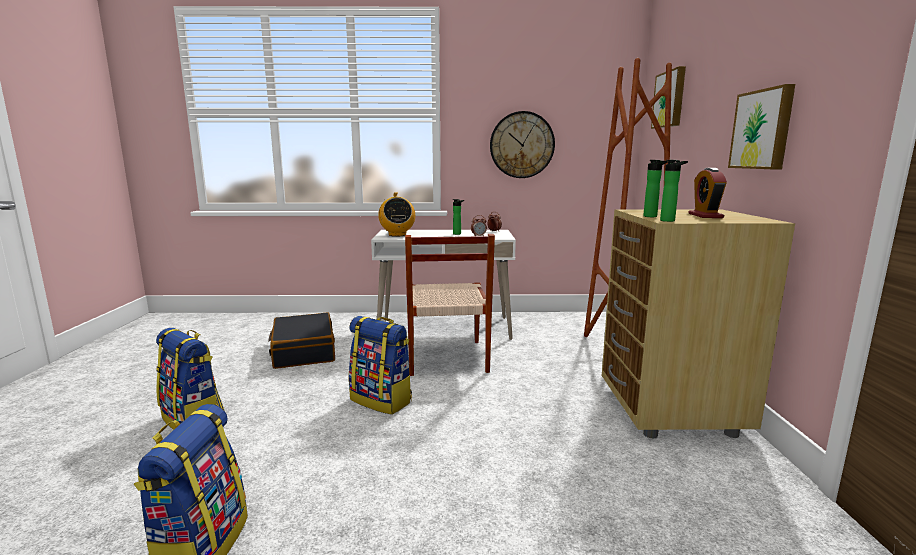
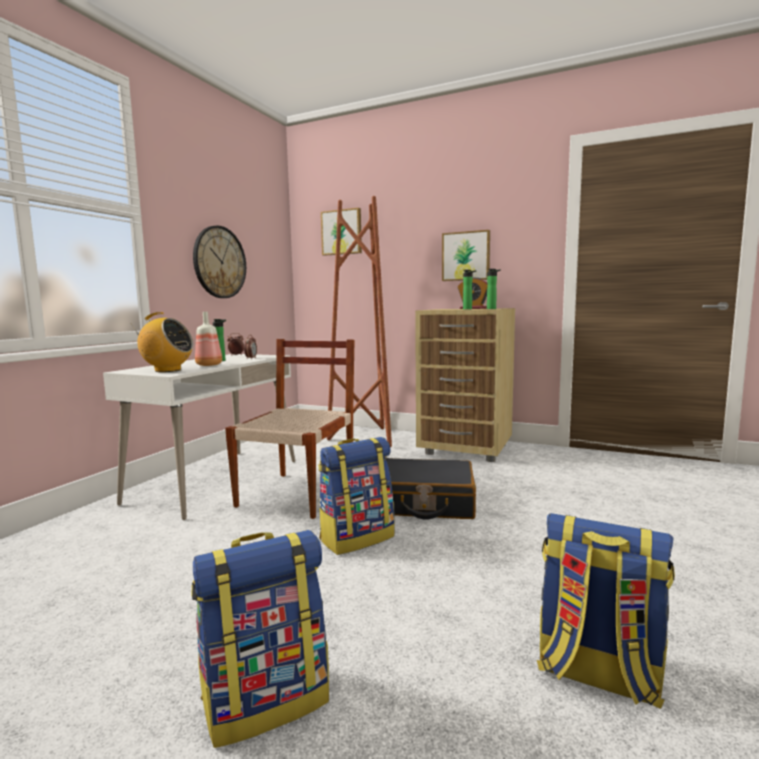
camera: 65 degrees left, 5 degrees down
(303, 351) = (131, 576): black suitcase -> black suitcase (426, 503)
(431, 236) = (210, 365): none -> bottle
(446, 359) = (299, 493): chair -> chair turned 90 degrees counterclockwise

